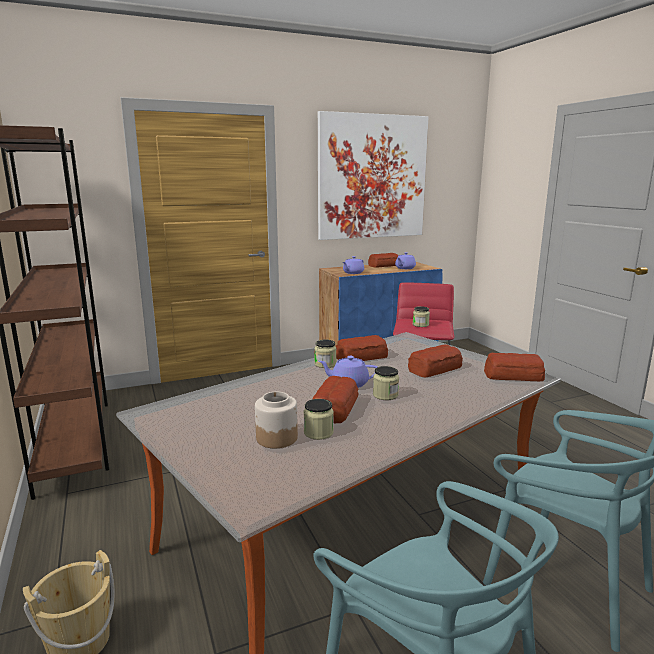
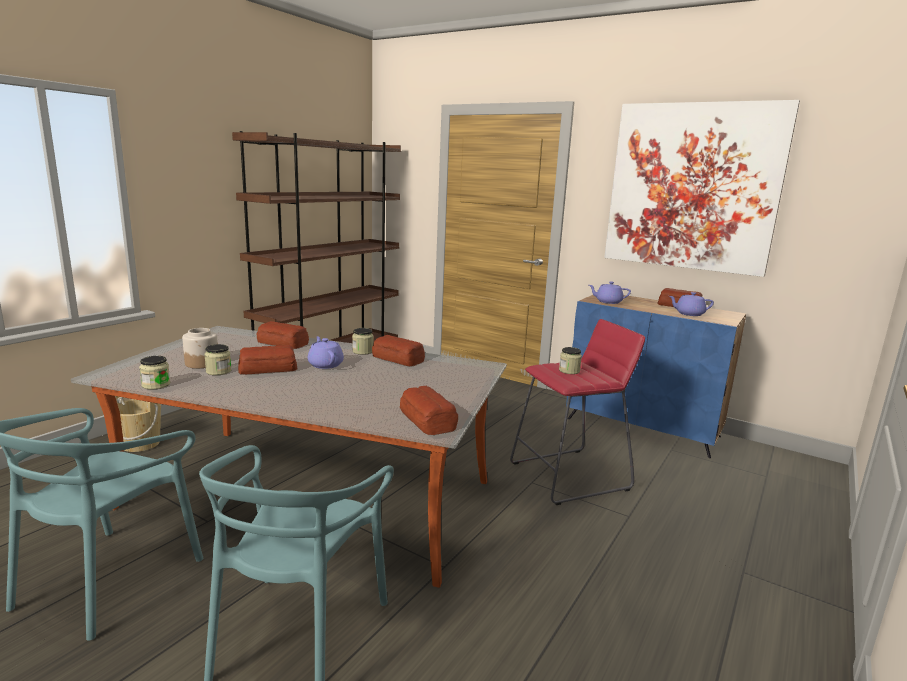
camera: 55 degrees right, 0 degrees up
(385, 395) = (312, 378): jar -> jar (156, 385)
(435, 369) = (403, 386): bread -> bread (283, 343)

